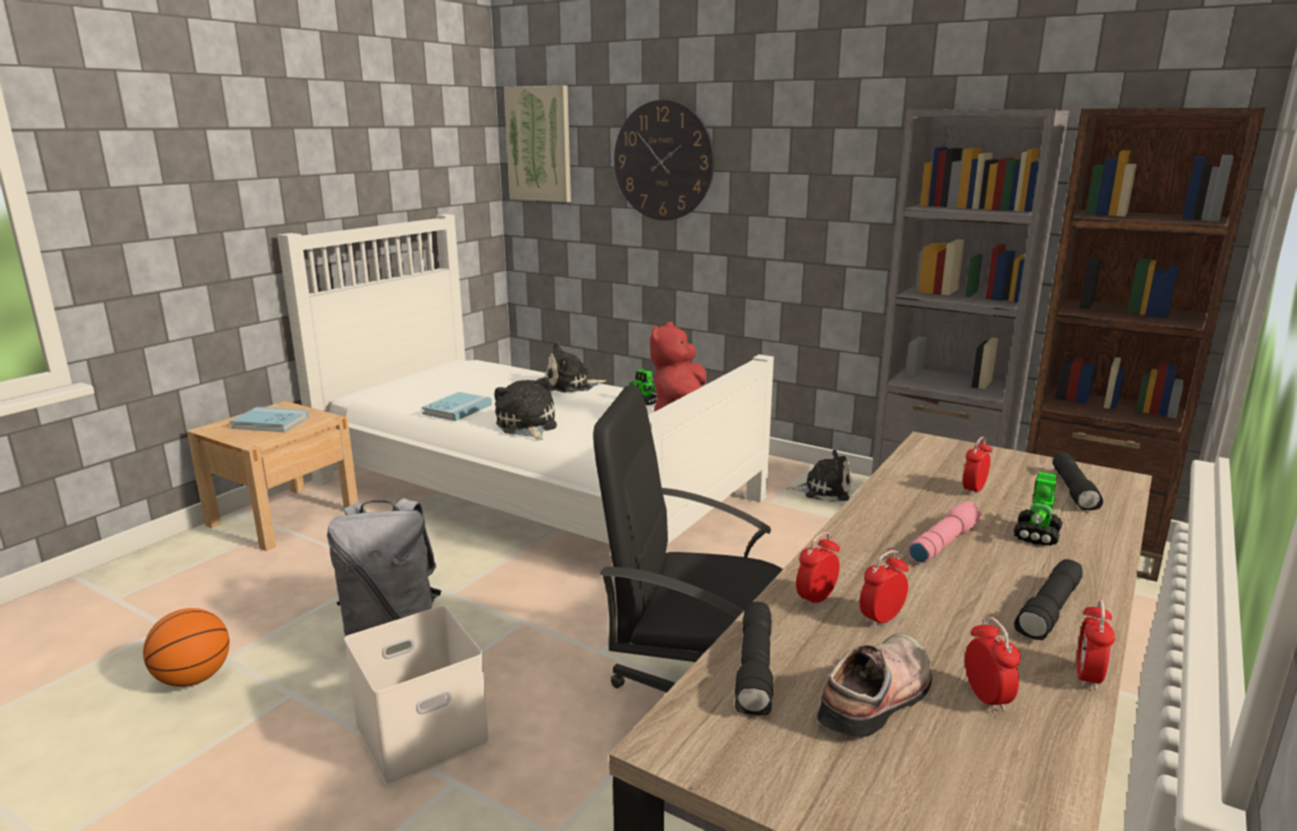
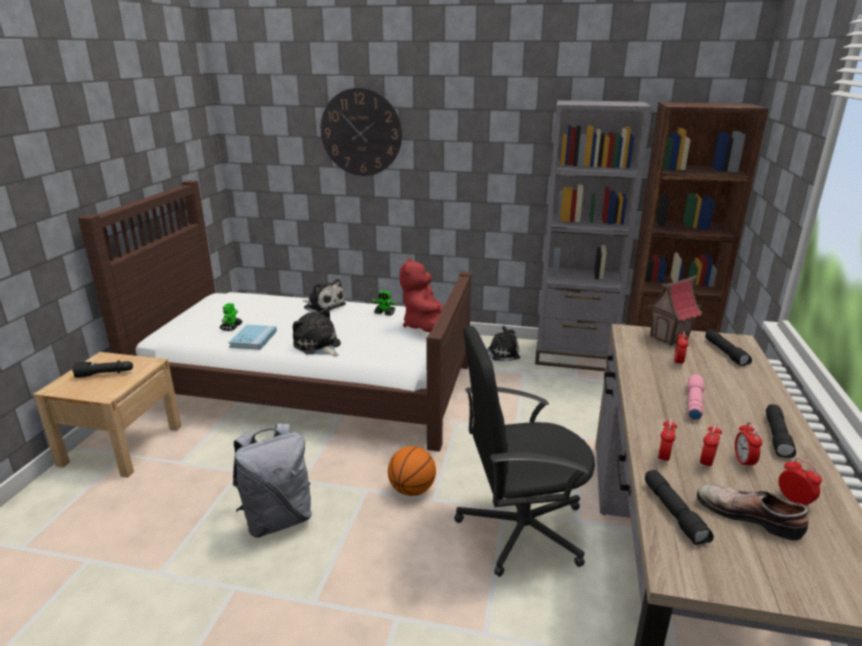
camera: 20 degrees left, 5 degrees up
(194, 678) = (145, 596): basketball -> basketball (412, 490)
(270, 422) = (105, 374): blue book -> black flashlight
(420, 735) = (351, 592): white storage box -> none
(533, 489) = (307, 385): white bed -> brown bed
(539, 144) = (253, 119): picture -> none
(571, 385) = (323, 306): plush toy -> plush toy turned 105 degrees counterclockwise
(880, 698) = (748, 514): shoe -> shoe turned 75 degrees counterclockwise
(991, 459) = (669, 338): none -> toy house
(1036, 535) = (732, 387): toy robot -> toy robot (231, 327)
(1087, 677) = (825, 475): alarm clock -> alarm clock (743, 462)

